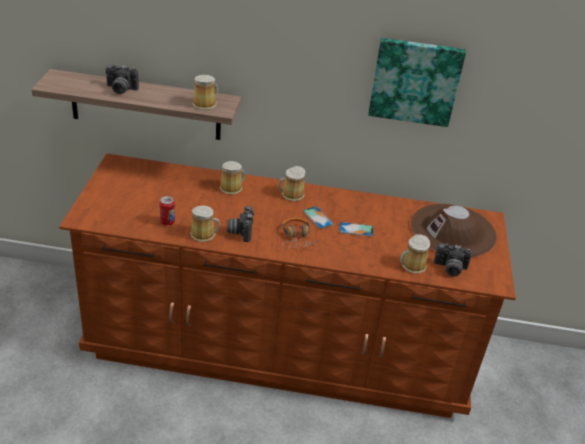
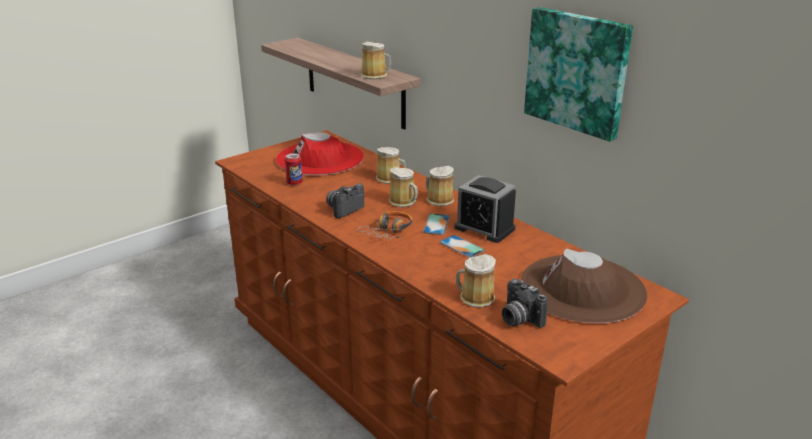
camera: 45 degrees right, 10 degrees down
(120, 90) = (323, 55): camera -> none
(149, 188) = (320, 158): none -> red hat
(204, 234) = (309, 201): mug -> mug (404, 202)
(349, 208) = (484, 228): none -> alarm clock

